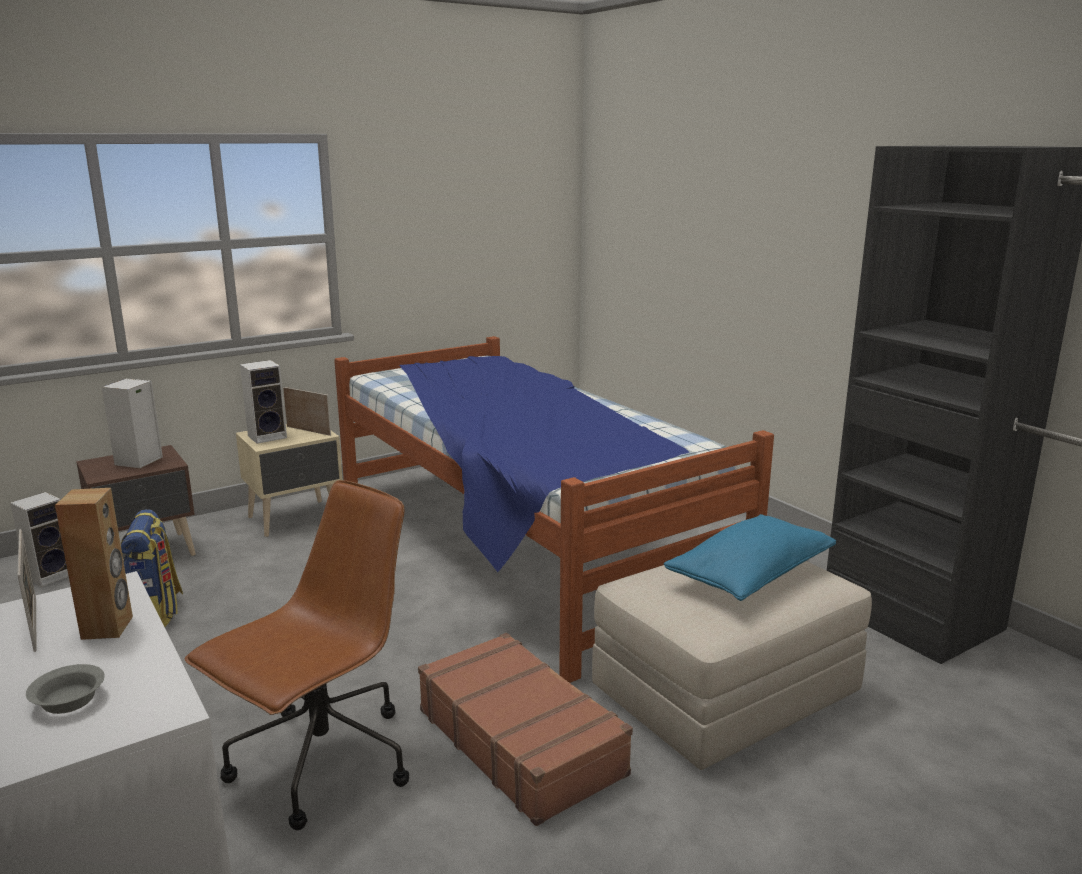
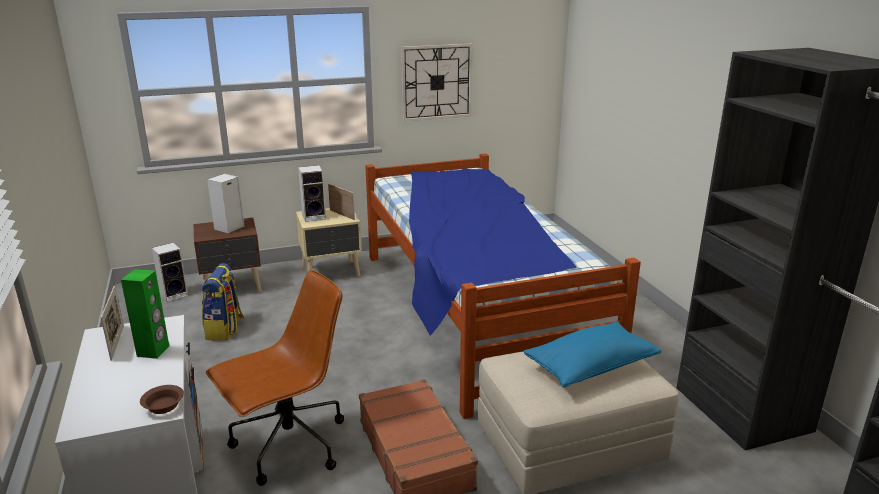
camera: 15 degrees right, 5 degrees up
(70, 700) = (117, 394): grey bowl -> none
(108, 628) = (153, 351): brown speaker -> green speaker
(167, 705) = (164, 406): none -> brown bowl
(422, 241) = (436, 82): none -> wall clock

